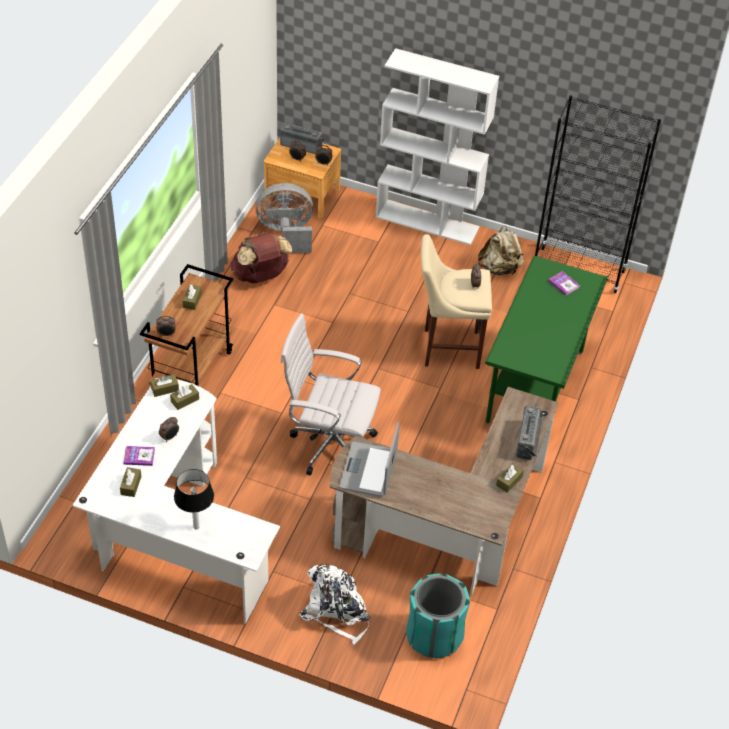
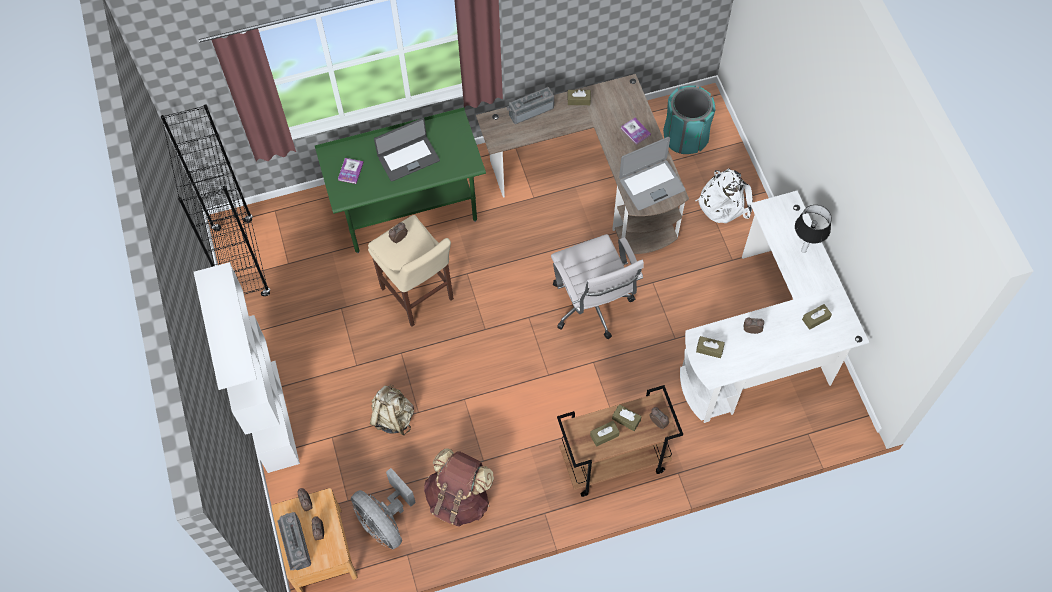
camera: 125 degrees left, 15 degrees up
(139, 456) = (787, 335): book -> book (635, 131)
(165, 389) = (713, 372): brown tissue box -> brown tissue box (626, 419)
(500, 268) = (288, 320): beige backpack -> beige backpack (393, 417)
(545, 323) = (408, 158): none -> laptop

